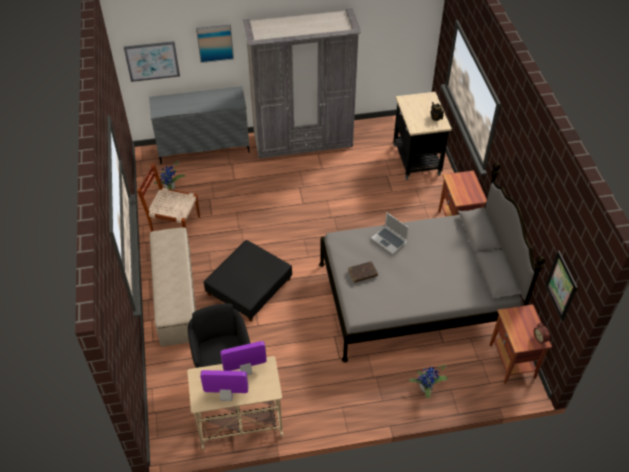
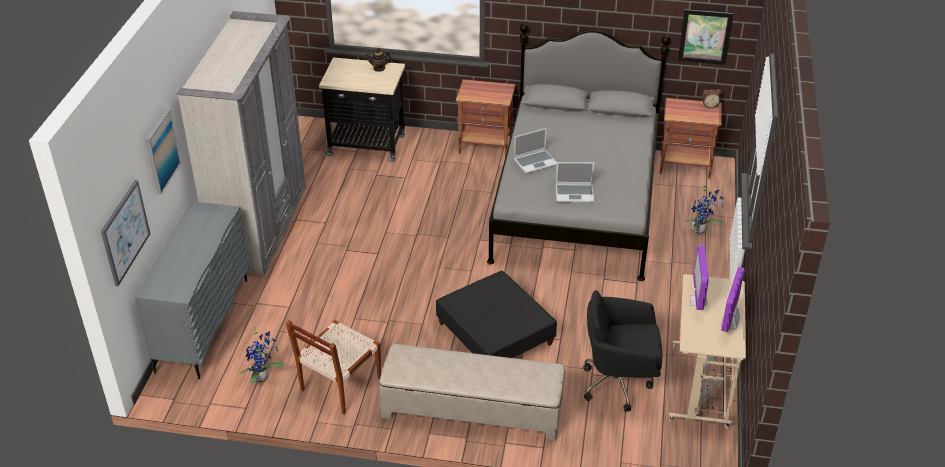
camera: 70 degrees left, 10 degrees down
(362, 274) = (575, 194): brown book -> laptop

